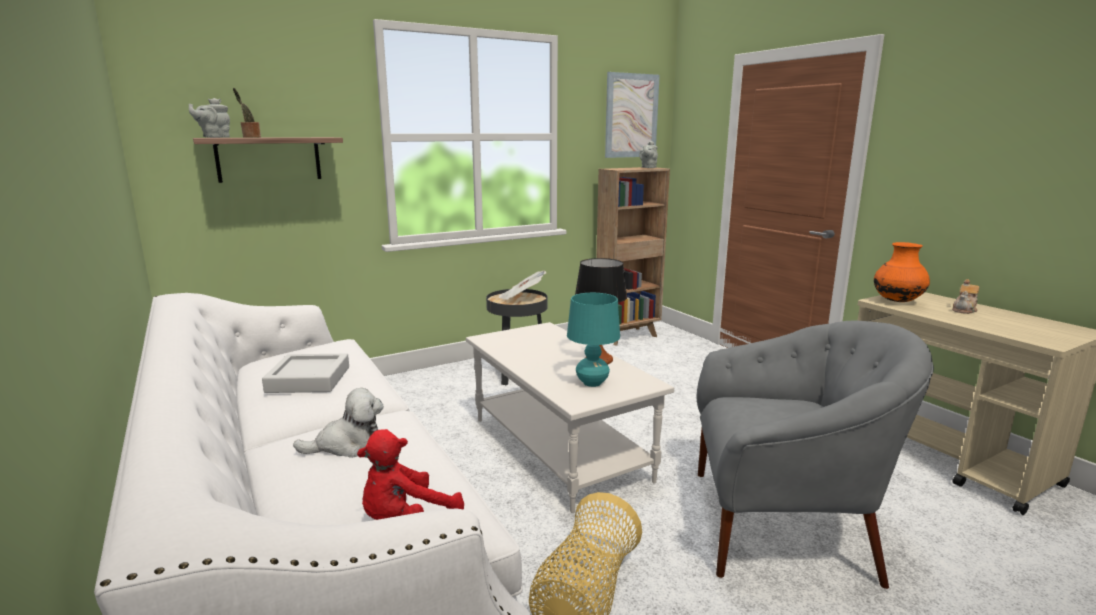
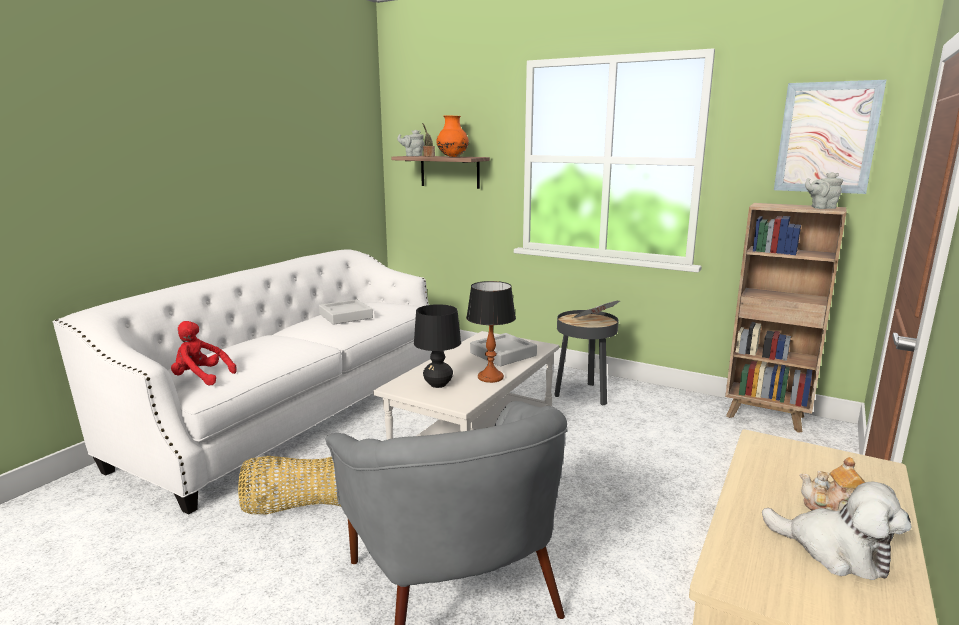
camera: 60 degrees right, 0 degrees up
(347, 445) = (271, 346): plush toy -> plush toy (835, 551)
(546, 343) = (503, 354): none -> grey tray
(592, 383) = (438, 384): turquoise table lamp -> black table lamp
(897, 301) = (787, 455): orange vase -> orange vase (453, 156)

